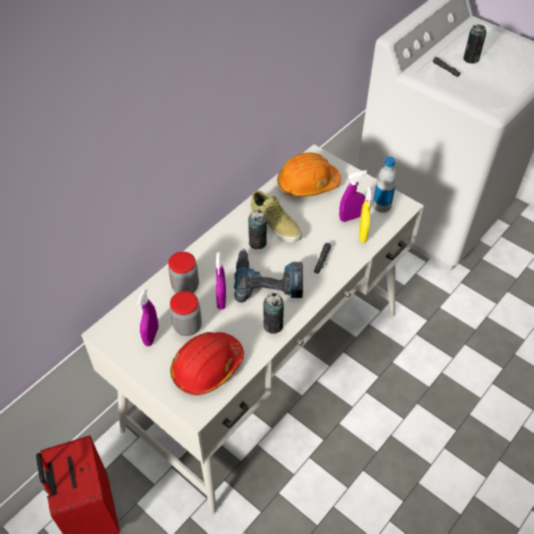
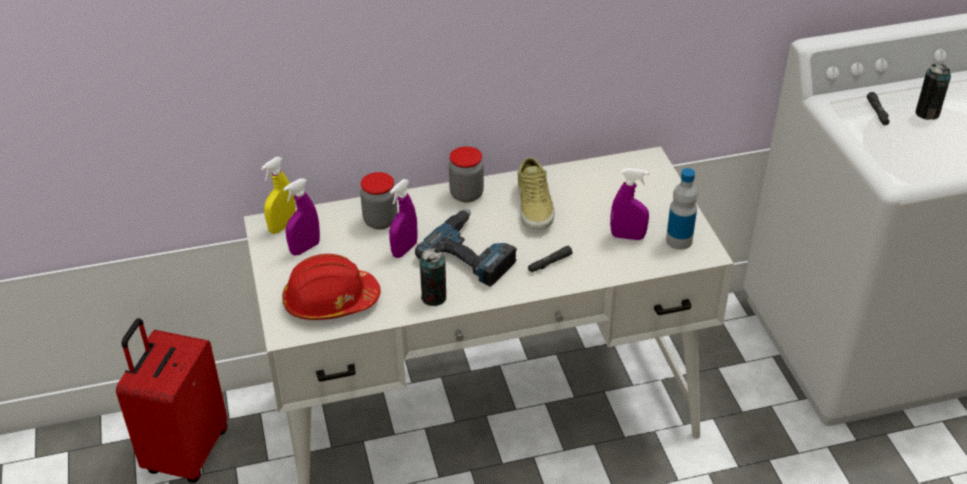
camera: 35 degrees right, 10 degrees down
(187, 326) = (347, 257): jar -> jar (466, 194)
(257, 243) = (495, 215): can -> none
(307, 184) = (610, 183): orange hard hat -> none
(362, 235) = (624, 259): yellow spray bottle -> yellow spray bottle (282, 226)

